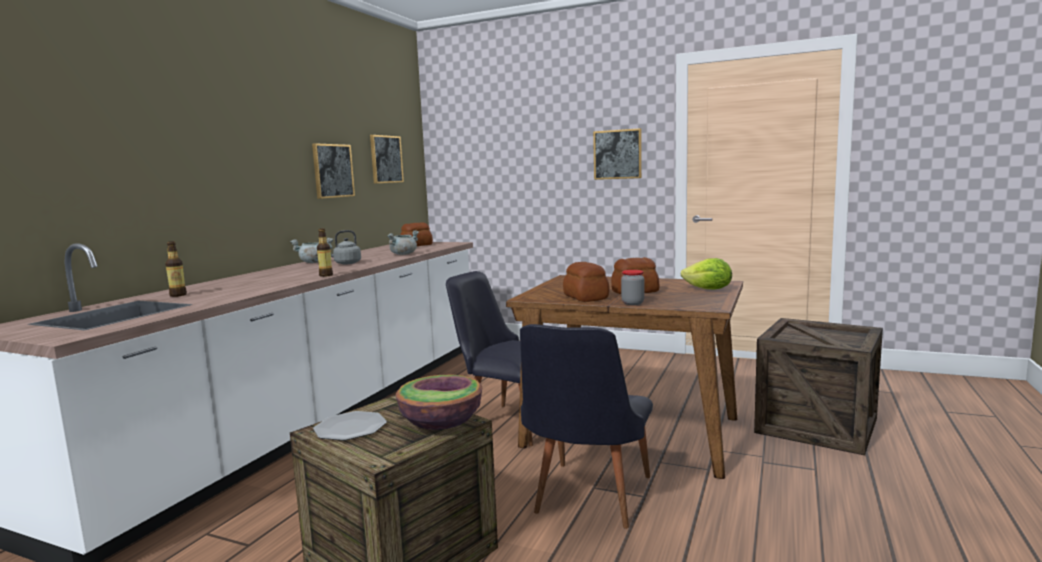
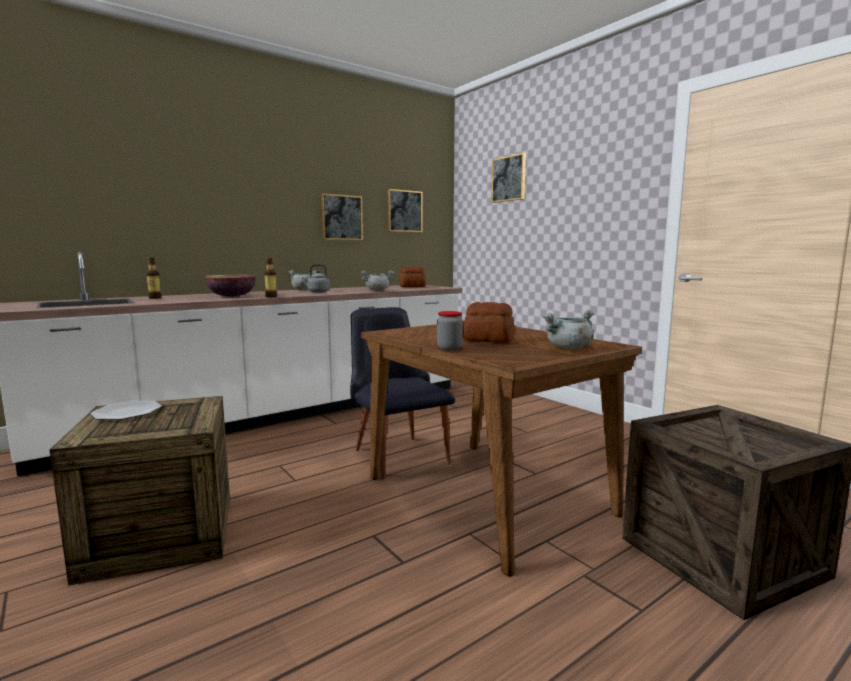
camera: 30 degrees right, 0 degrees up
(441, 424) = (176, 426): bowl -> bowl (232, 296)
(585, 297) = (427, 338): bread -> none
(587, 500) = (349, 545): black chair -> none
(617, 154) = (608, 204): picture -> picture (508, 178)
(708, 289) = (569, 348): lettuce -> grey cooking pot

